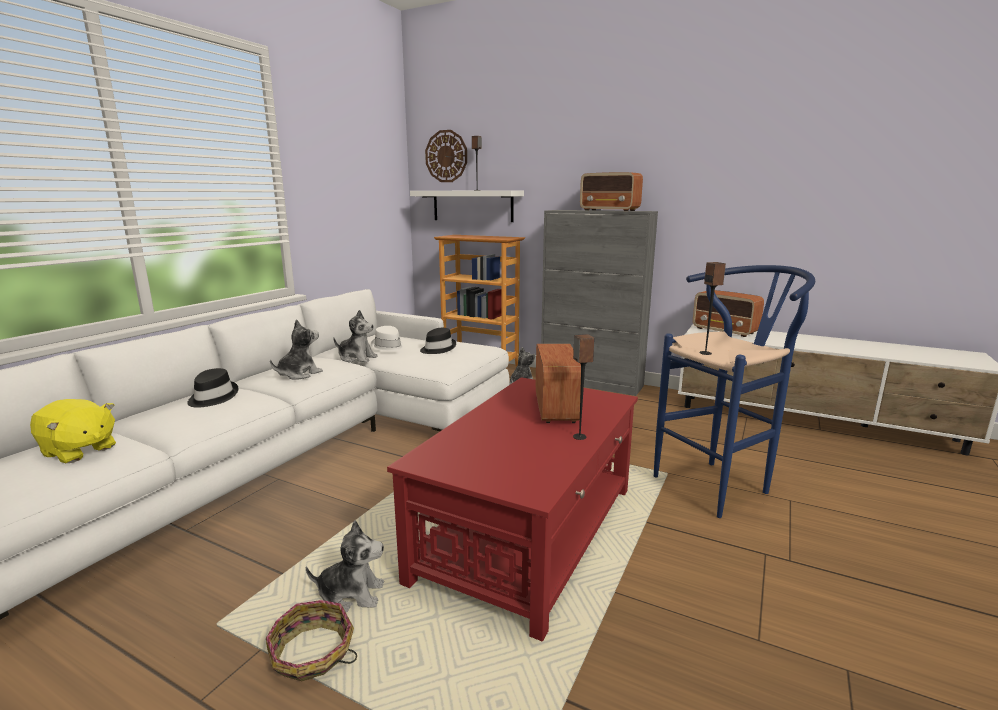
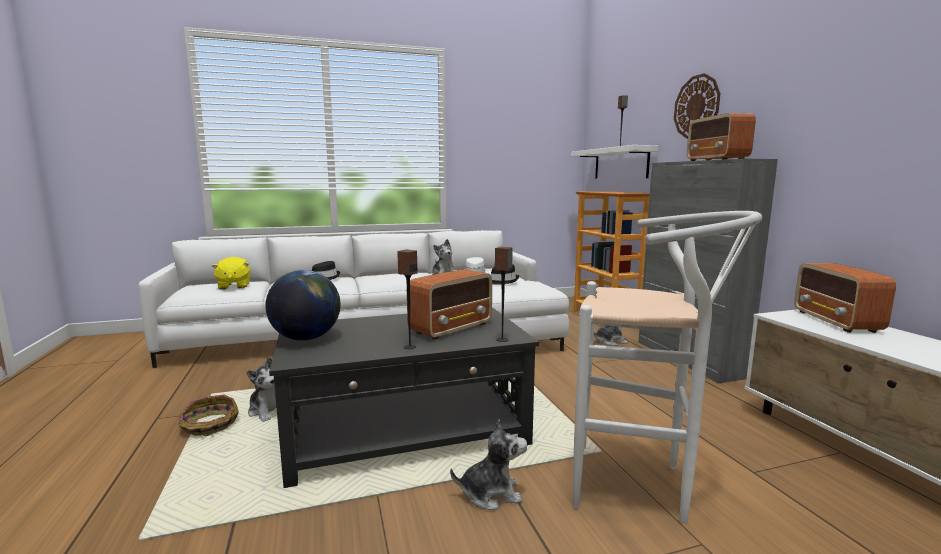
camera: 45 degrees right, 5 degrees down
(299, 374) = (387, 277): plush toy -> plush toy (491, 494)
(446, 156) = (607, 118): wall clock -> wall clock (696, 107)
(471, 468) = (306, 338): none -> globe
(530, 531) = (407, 432): red coffee table -> black coffee table
(705, 353) = (596, 305): speaker -> speaker (502, 340)
(719, 484) = (641, 486): blue stool -> white stool

